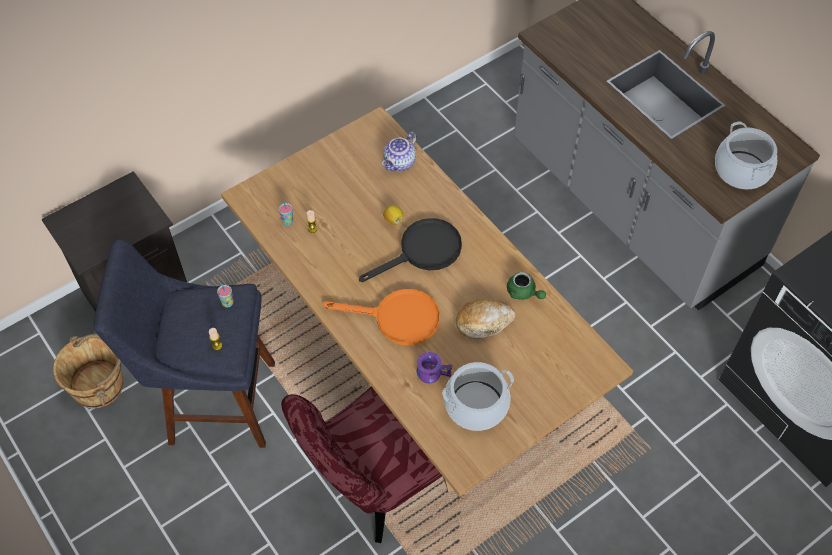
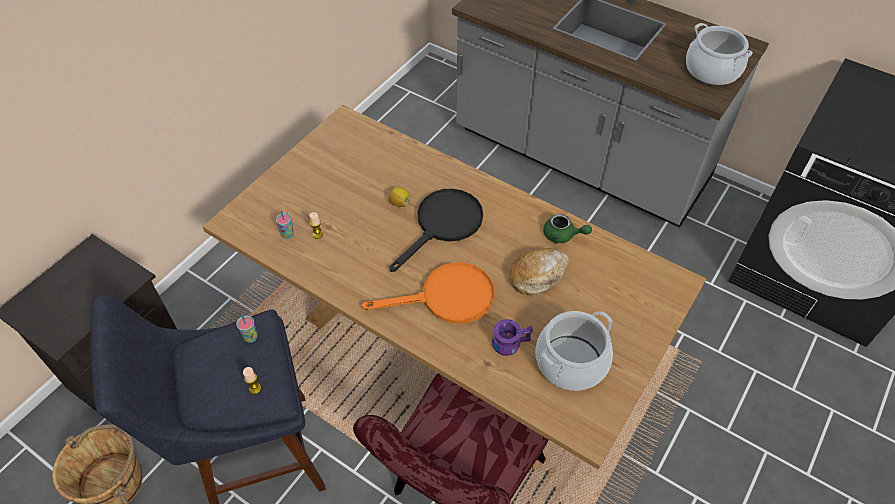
camera: 20 degrees left, 5 degrees down
(400, 163) = (383, 149): teapot -> none

